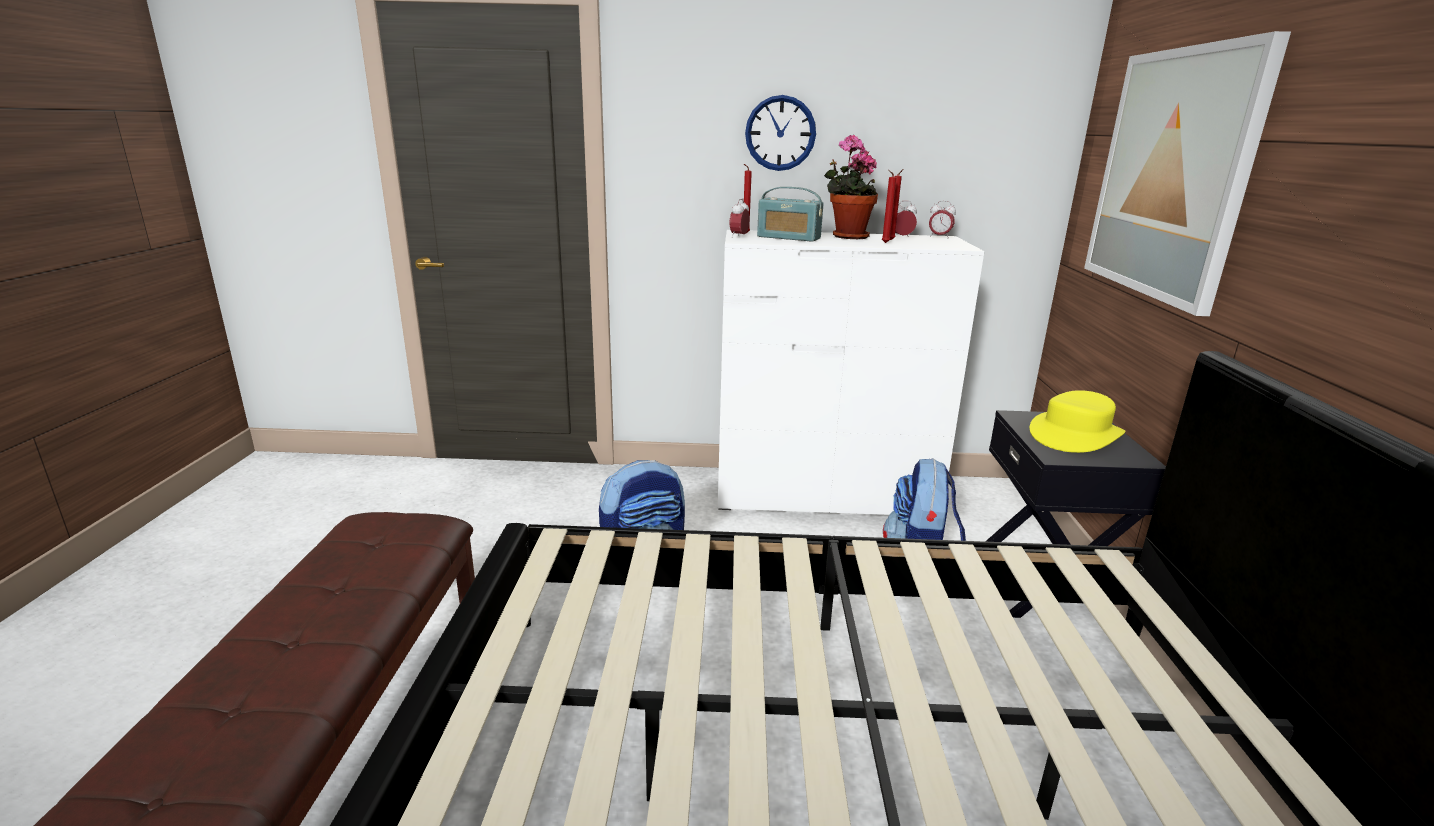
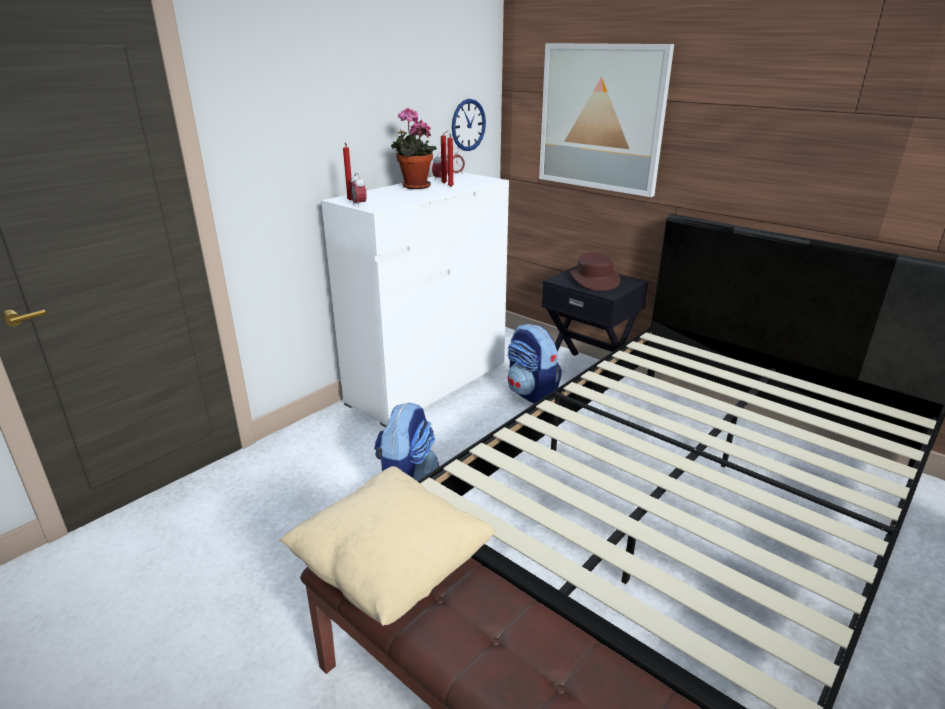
camera: 50 degrees left, 5 degrees up
(365, 548) = (391, 569): none -> beige pillow
(780, 133) = (341, 110): wall clock -> wall clock (468, 125)
(788, 237) = (389, 197): radio -> none
(1075, 434) = (594, 280): yellow hat -> brown hat

